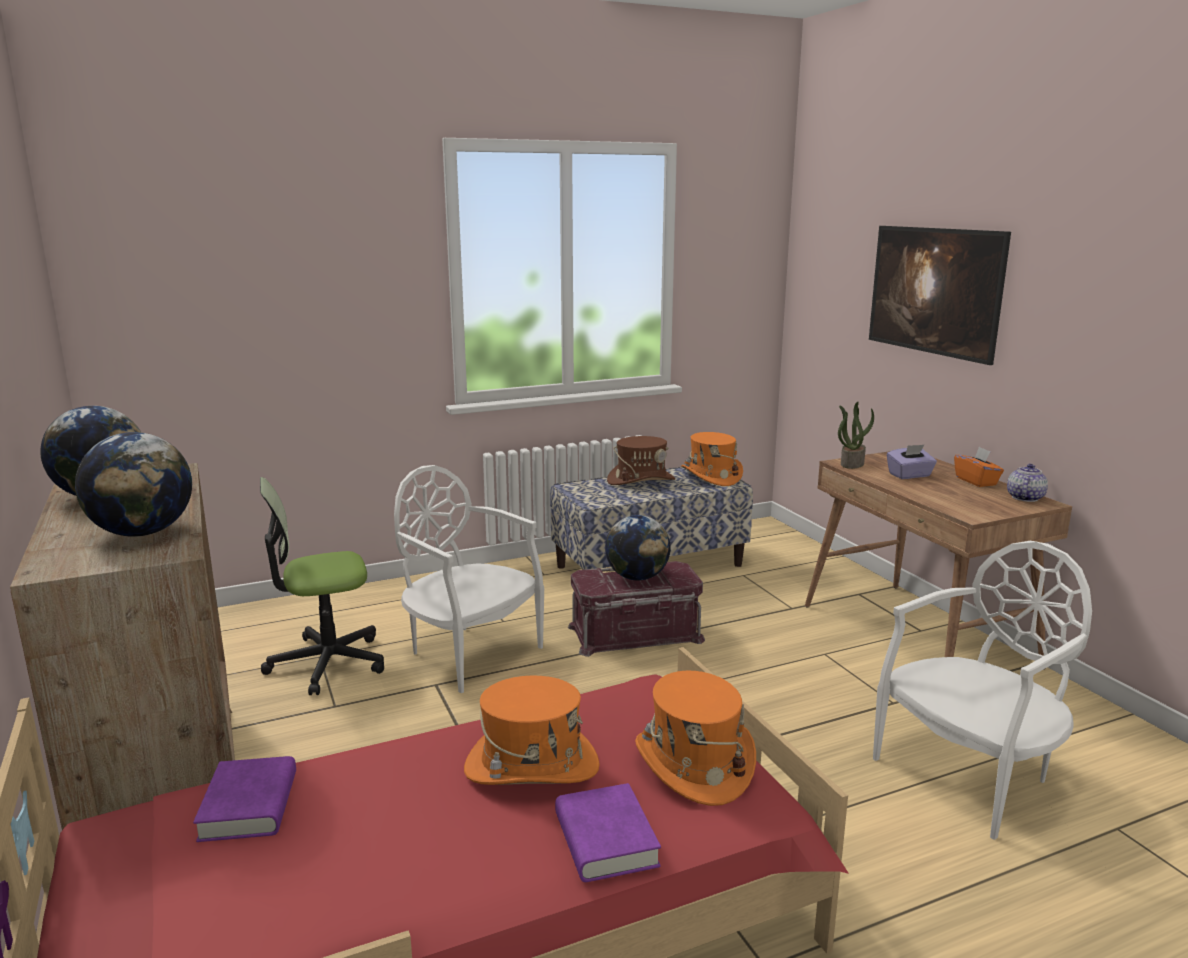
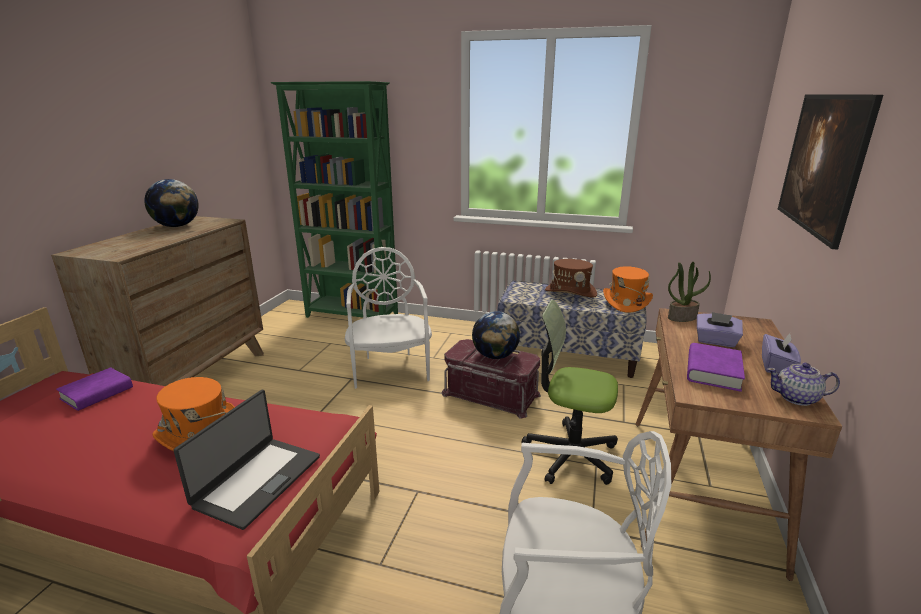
camera: 40 degrees right, 5 degrees up
(143, 533) = (138, 245): globe -> none
(287, 611) = (352, 316): none -> green bookcase
(327, 663) = (328, 347): office chair -> office chair (570, 454)
(605, 840) = (143, 495): purple book -> purple book (713, 371)
(693, 764) = (257, 480): orange hat -> laptop
(976, 481) = (776, 366): orange tissue box -> purple tissue box
(1024, 498) = (797, 398): teapot -> teapot turned 150 degrees counterclockwise

